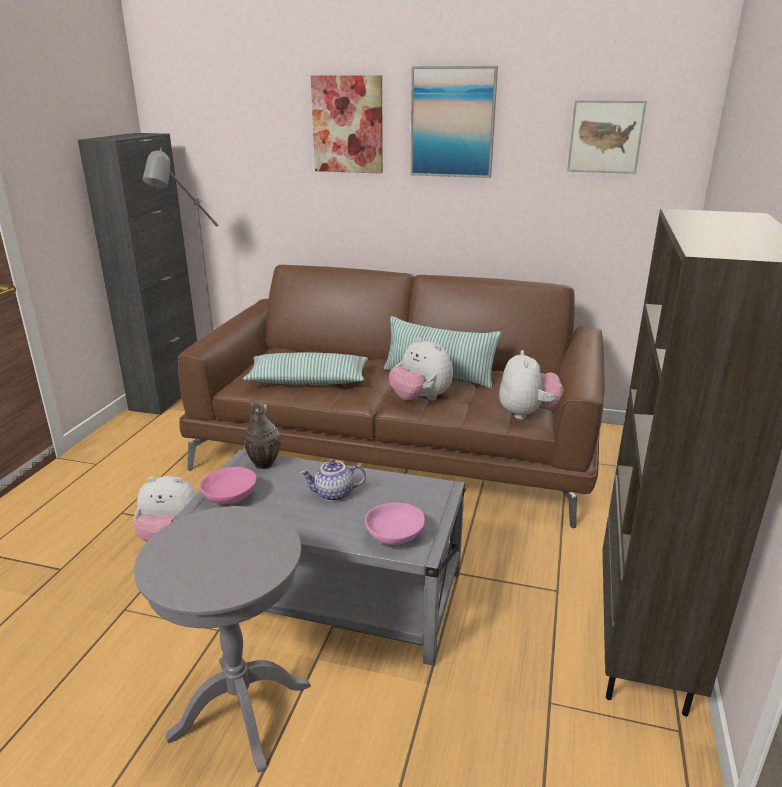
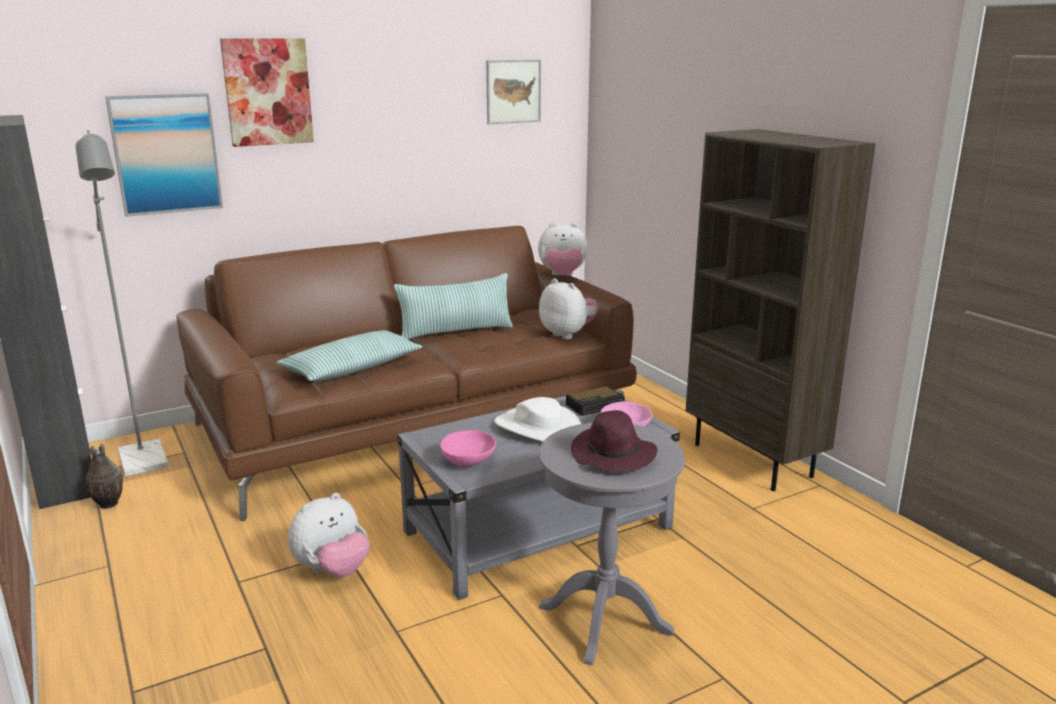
camera: 45 degrees left, 5 degrees down
(212, 557) = (613, 455): none -> purple hat
(262, 465) = (443, 434): vase -> vase (108, 505)
(333, 494) = (538, 427): teapot -> white hat
(419, 498) = (596, 405): none -> alarm clock
(420, 399) = (475, 350): plush toy -> plush toy (562, 276)
(452, 122) = (381, 85): picture -> picture (166, 154)

